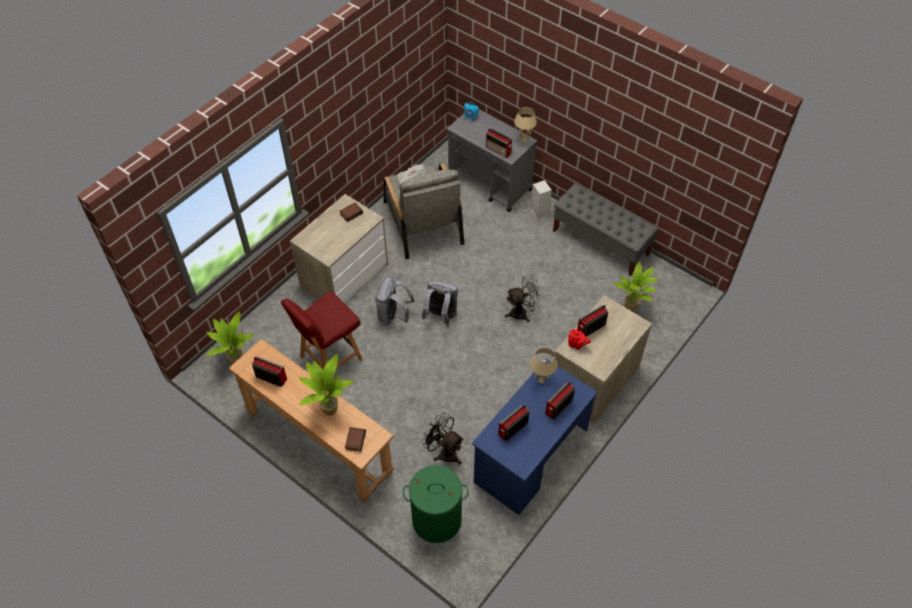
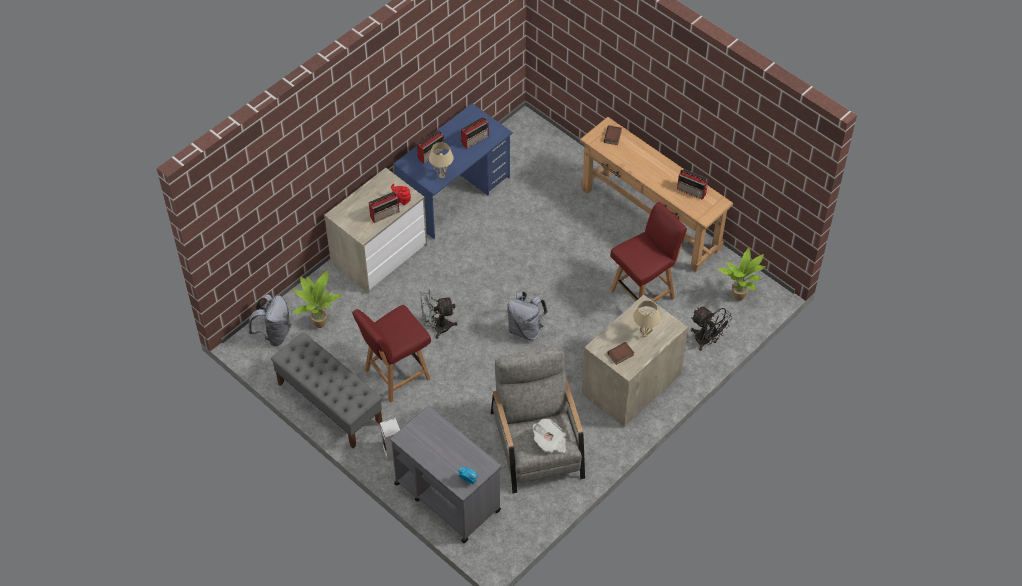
camera: 175 degrees left, 0 degrees up
(328, 409) = (637, 162): potted plant -> none
(393, 316) = (576, 333): grey backpack -> grey backpack (274, 334)
(436, 520) = (545, 153): green laundry basket -> none
(444, 452) = (533, 203): black fan -> black fan (706, 341)
(499, 151) = (440, 426): radio -> none
(524, 140) = (406, 439): beige table lamp -> beige table lamp (644, 334)
(550, 269) = (396, 375): none -> red chair

